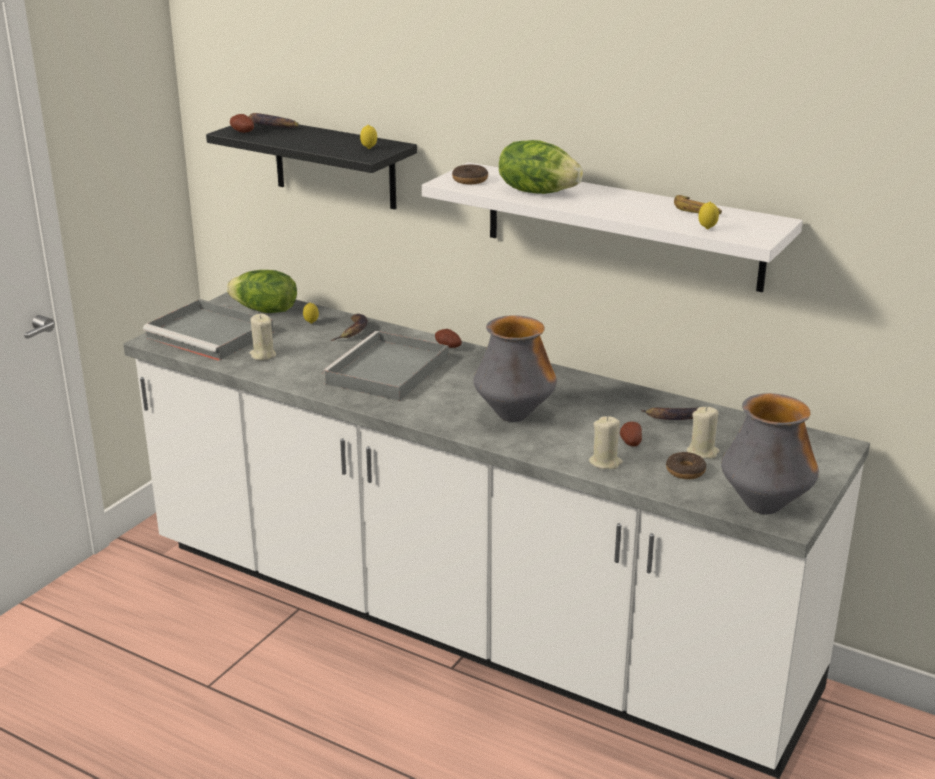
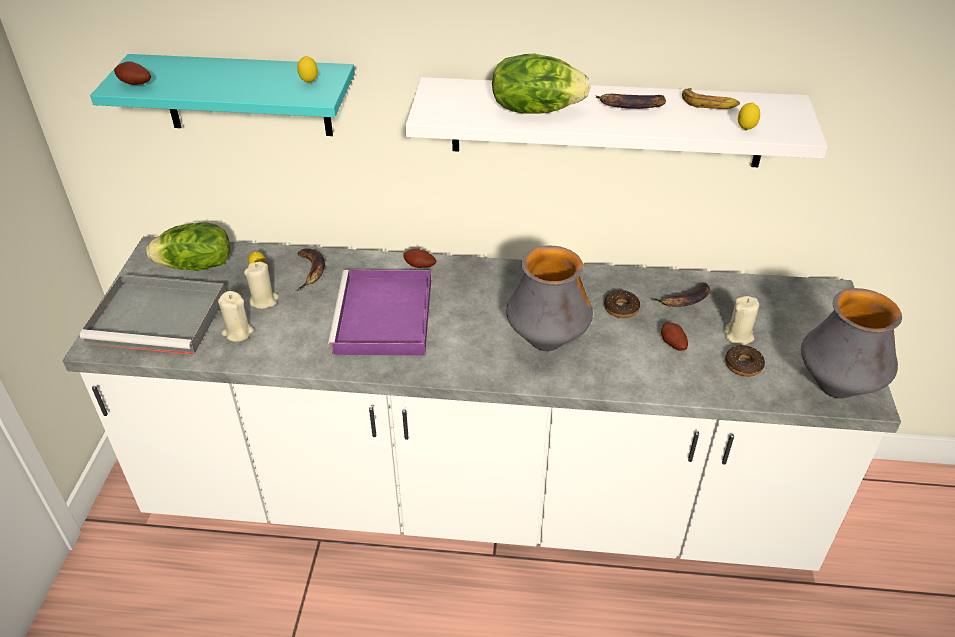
camera: 25 degrees left, 15 degrees up
(271, 126) = (161, 67): banana -> banana (630, 106)
(334, 163) = (246, 95): black shelf -> turquoise shelf
(387, 372) = (384, 318): grey tray -> purple tray
(470, 180) = (451, 106): donut -> donut (621, 308)
(605, 462) = (670, 377): beige candle -> beige candle (264, 300)

